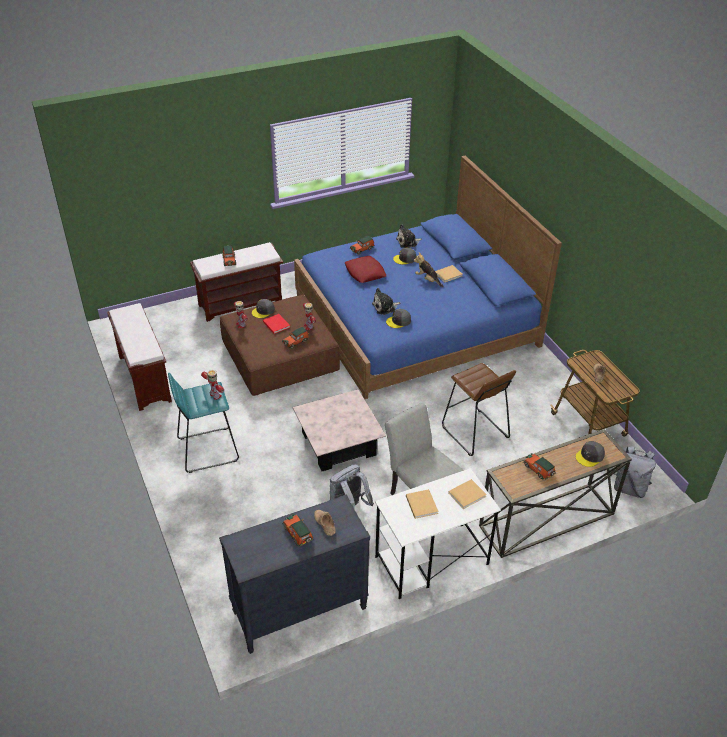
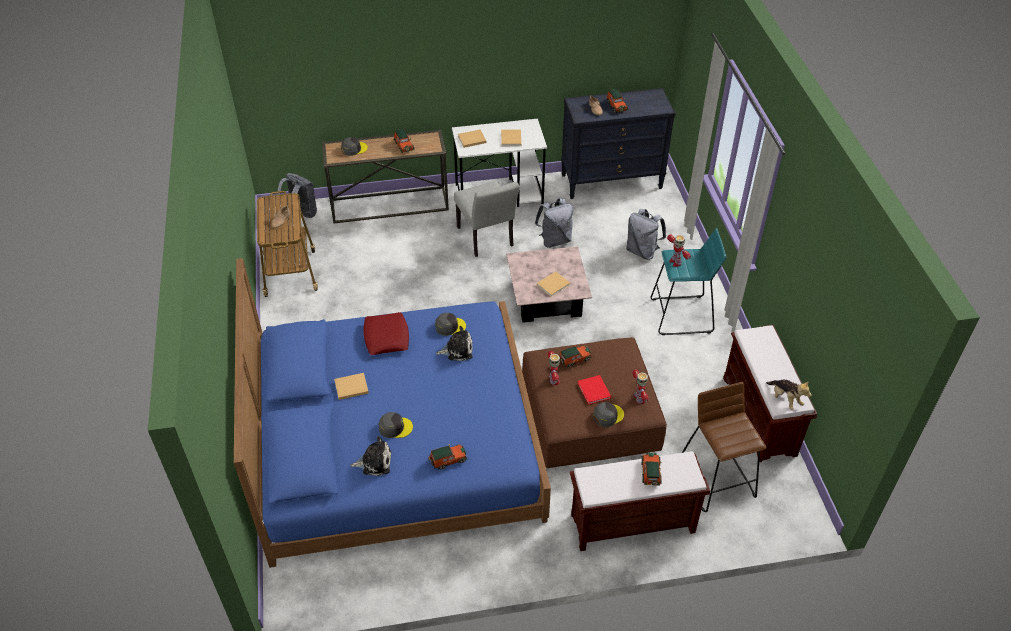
camera: 165 degrees left, 5 degrees up
(250, 513) = (642, 251): none -> grey backpack
(330, 412) = (554, 284): none -> beige book
(365, 273) = (461, 412): red pillow -> red pillow (386, 337)
(427, 280) = (383, 383): plush toy -> plush toy (785, 399)
(474, 433) = (406, 285): brown stool -> brown stool (716, 480)

